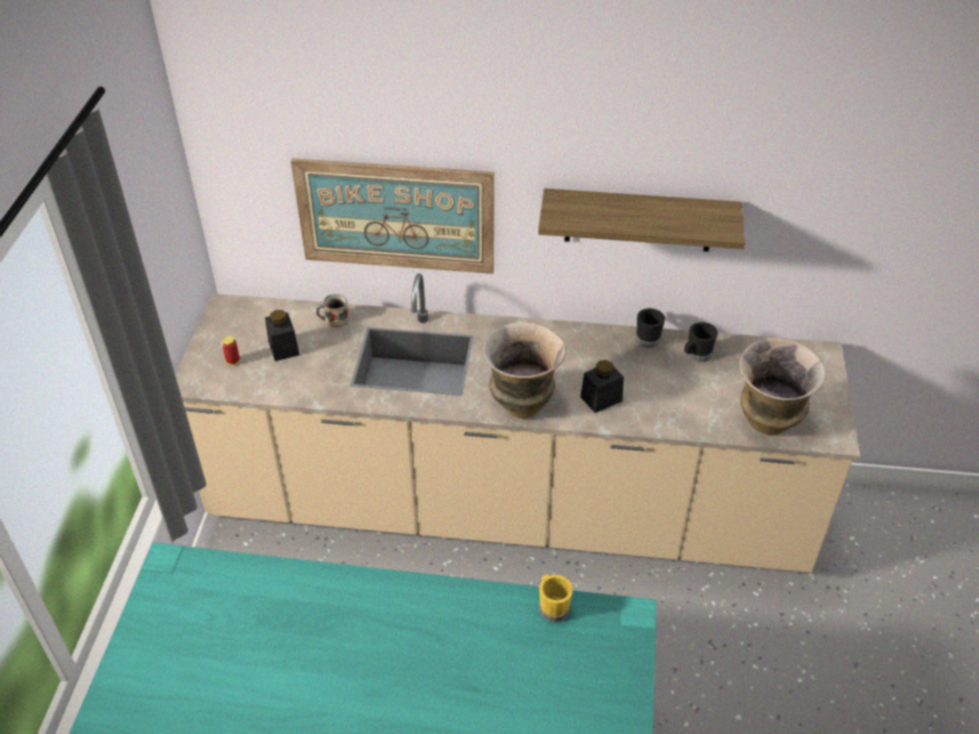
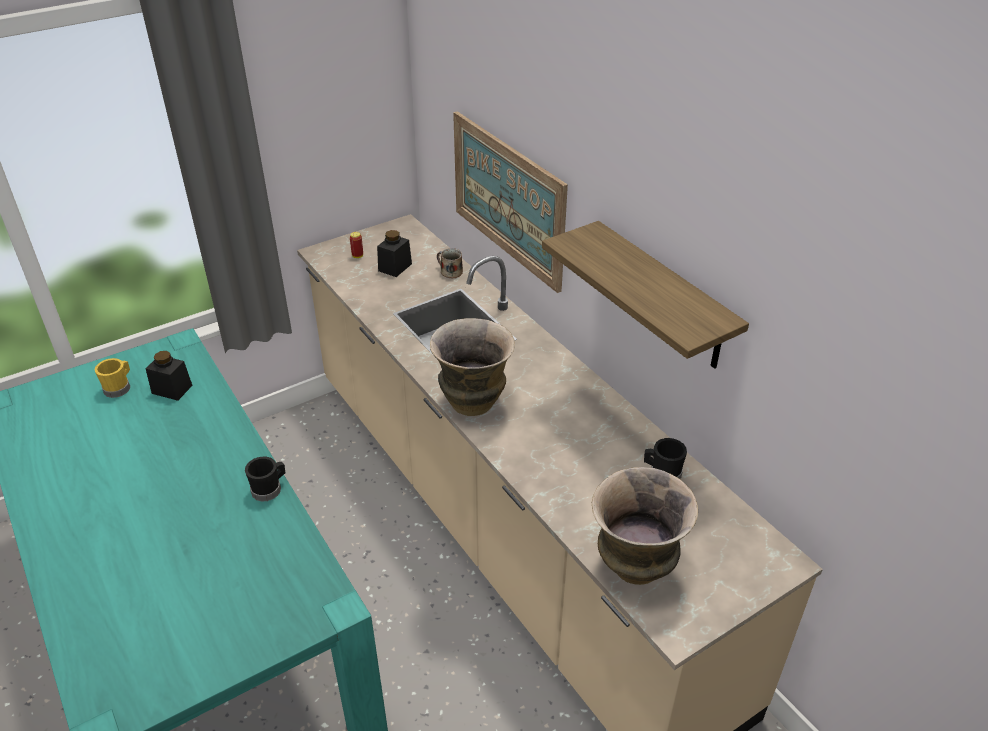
camera: 50 degrees right, 5 degrees down
(552, 606) = (305, 551): yellow mug -> yellow mug (119, 387)
(601, 399) = (532, 443): black jar -> black jar (172, 389)
(647, 337) = (643, 431): black mug -> black mug (269, 489)

